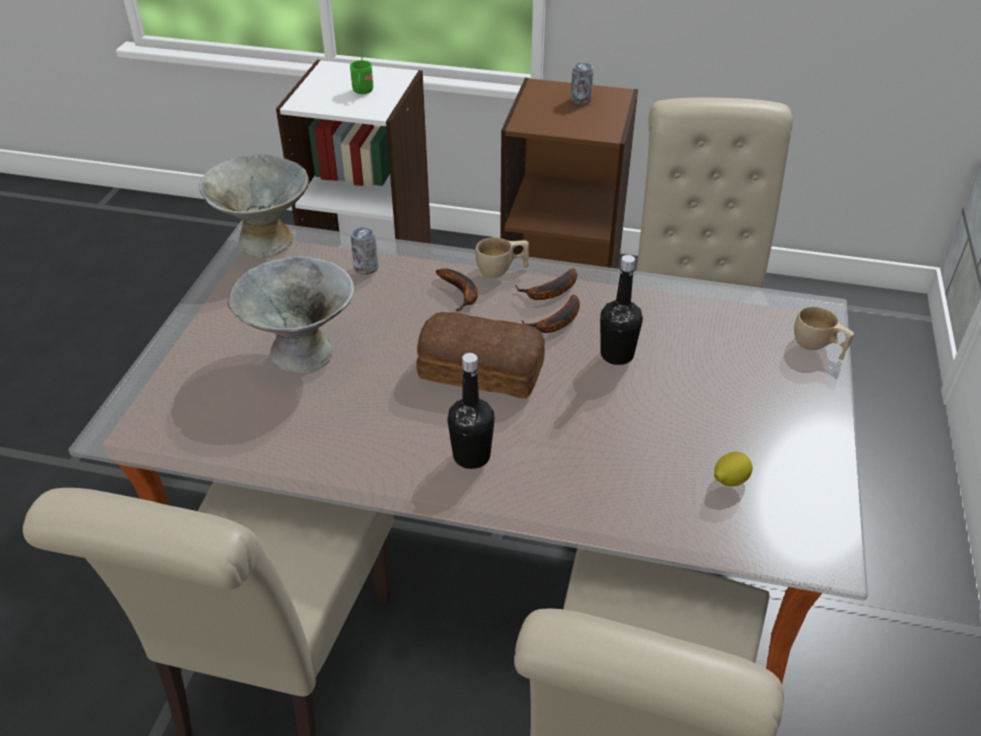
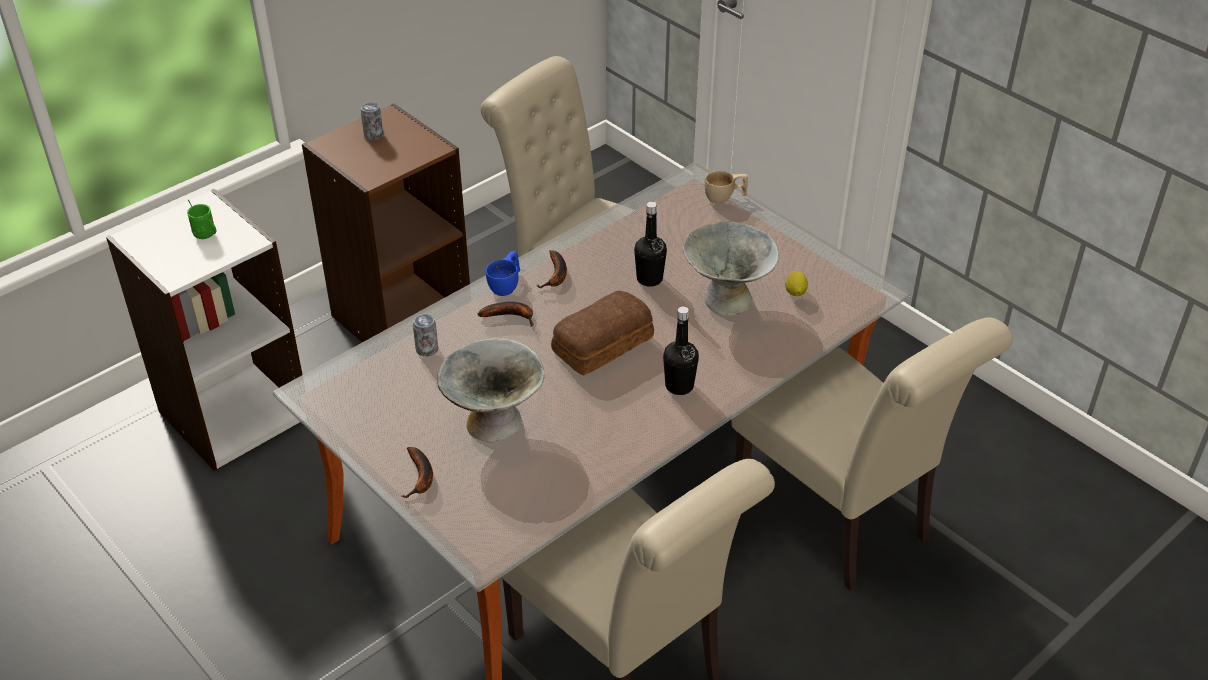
camera: 55 degrees left, 0 degrees up
(265, 241) = (325, 390): grey bowl -> grey bowl (727, 299)
(502, 270) = (507, 285): beige cup -> blue cup
(556, 322) = (591, 288): banana -> banana (420, 477)

